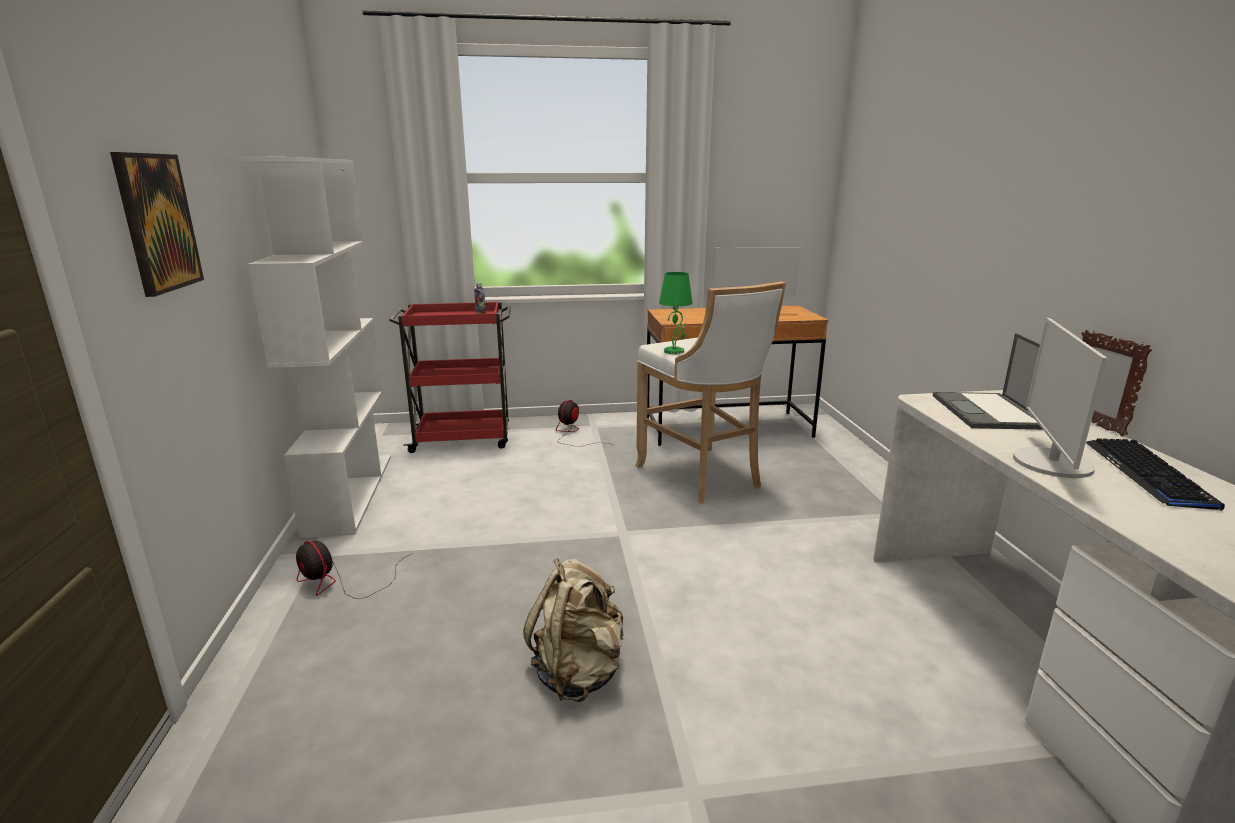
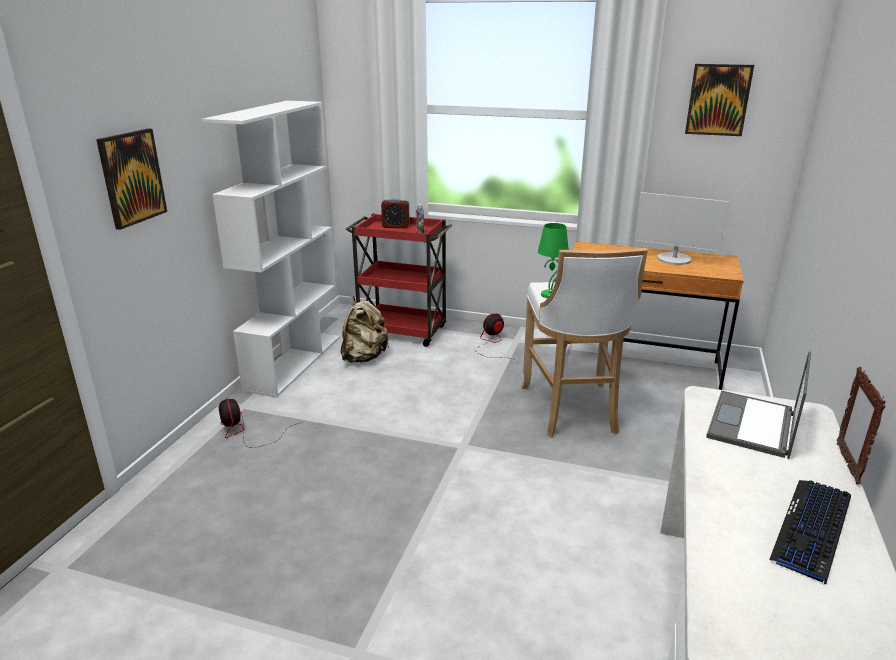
camera: 25 degrees right, 5 degrees up
(445, 314) = (396, 226): none -> alarm clock
(578, 673) = (347, 546): beige backpack -> beige backpack (364, 357)
(763, 157) = (718, 100): none -> picture
(1051, 463) = (728, 492): monitor -> none

